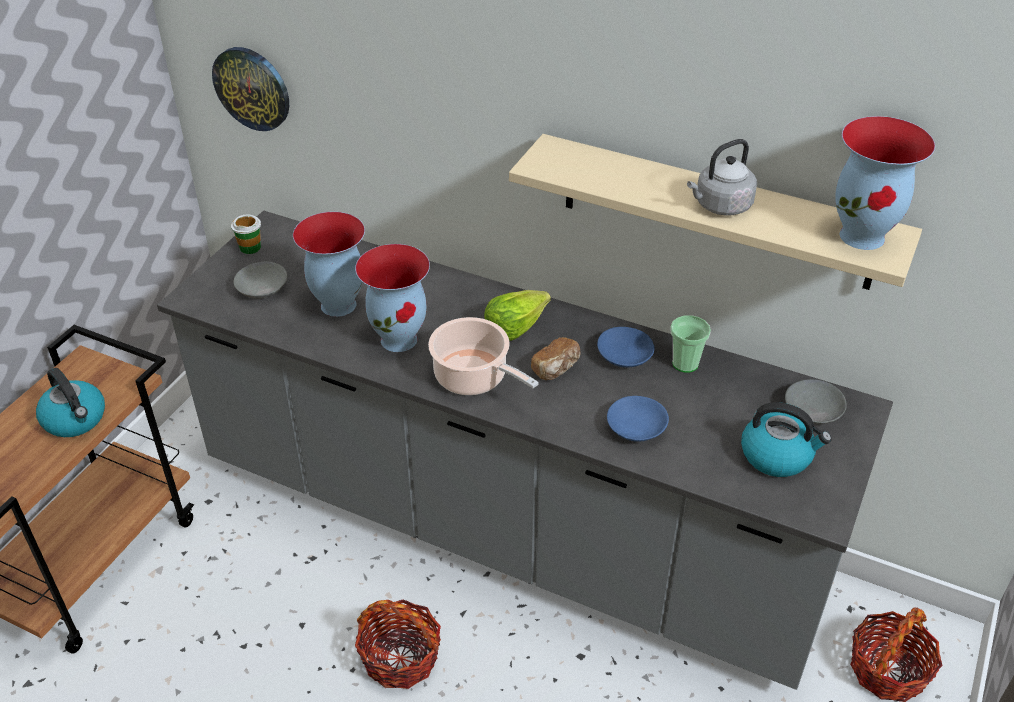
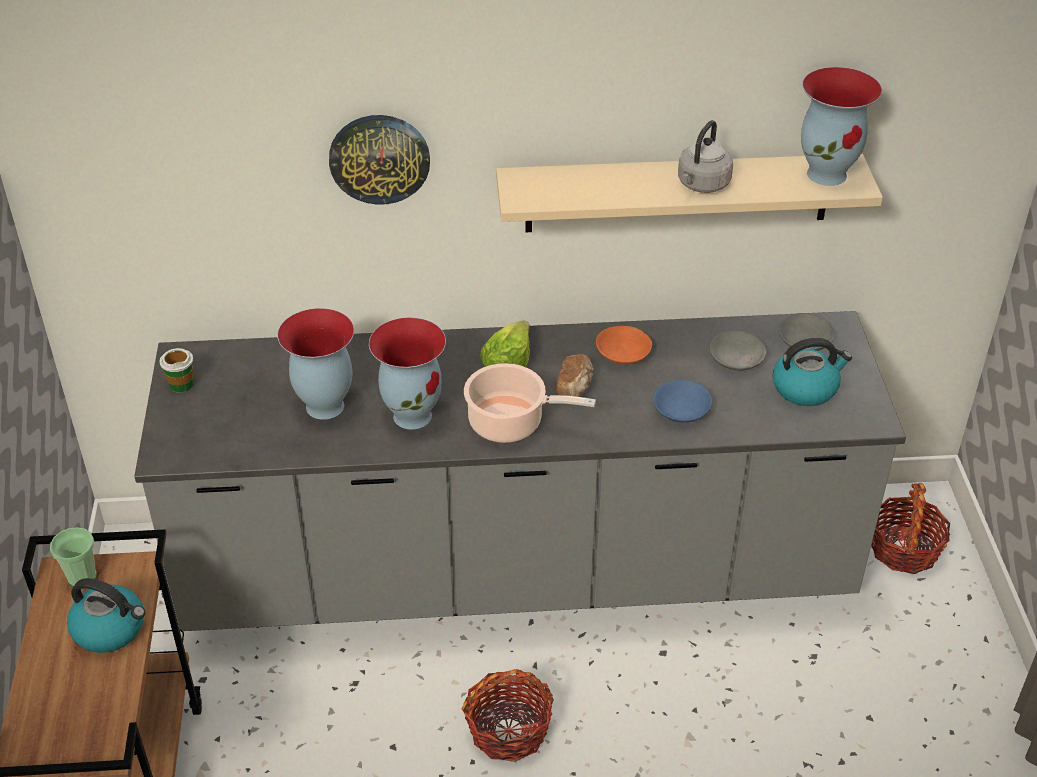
camera: 30 degrees left, 0 degrees up
(252, 88) = (138, 212): wall clock -> wall clock (379, 158)
(262, 289) = (233, 420): grey bowl -> grey bowl (736, 360)
(625, 356) = (624, 354): blue bowl -> orange bowl
(685, 363) = (677, 341): cup -> cup (82, 577)

